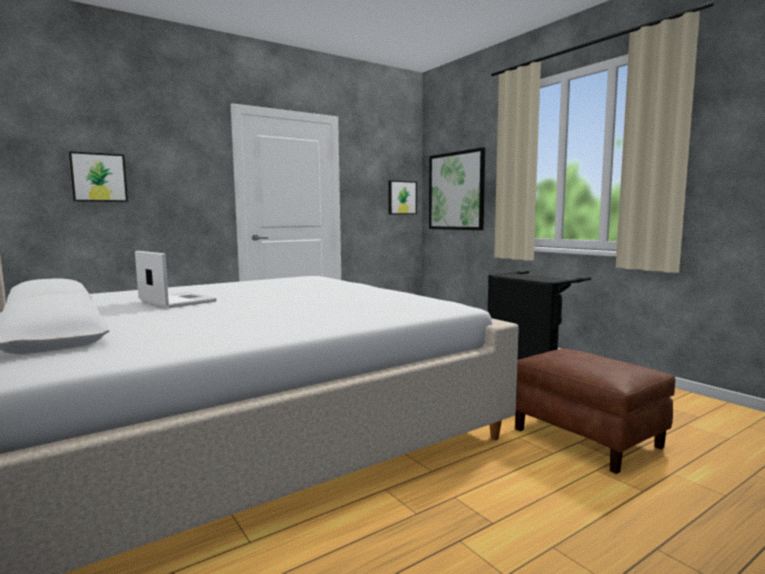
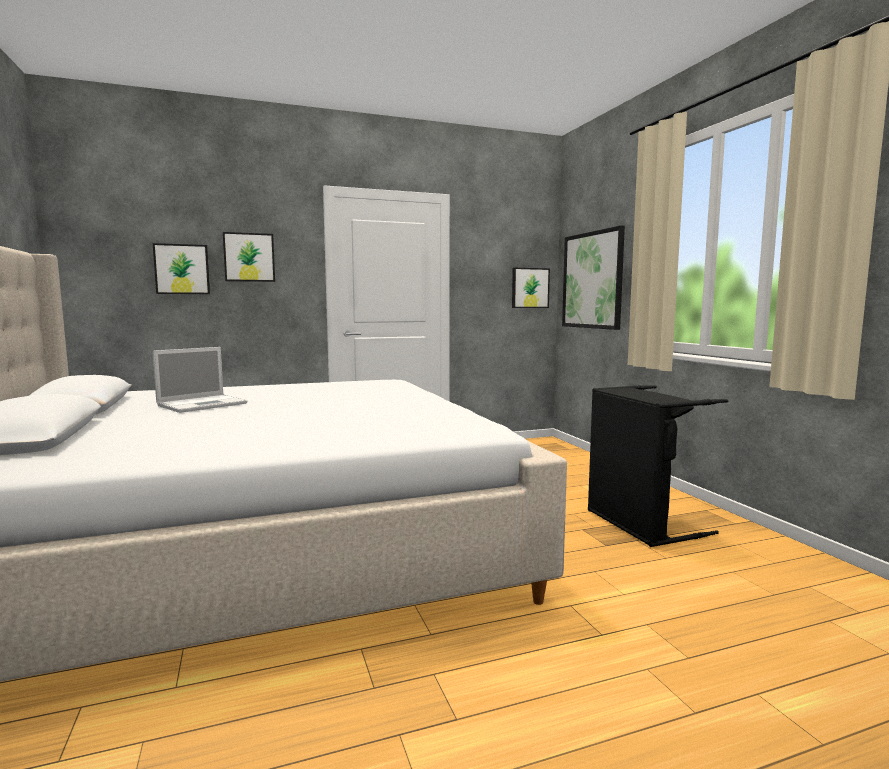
camera: 15 degrees right, 0 degrees up
(164, 167) = (249, 257): none -> picture
(176, 301) = (203, 404): laptop -> laptop turned 75 degrees clockwise
(587, 438) = (664, 620): brown ottoman -> none

